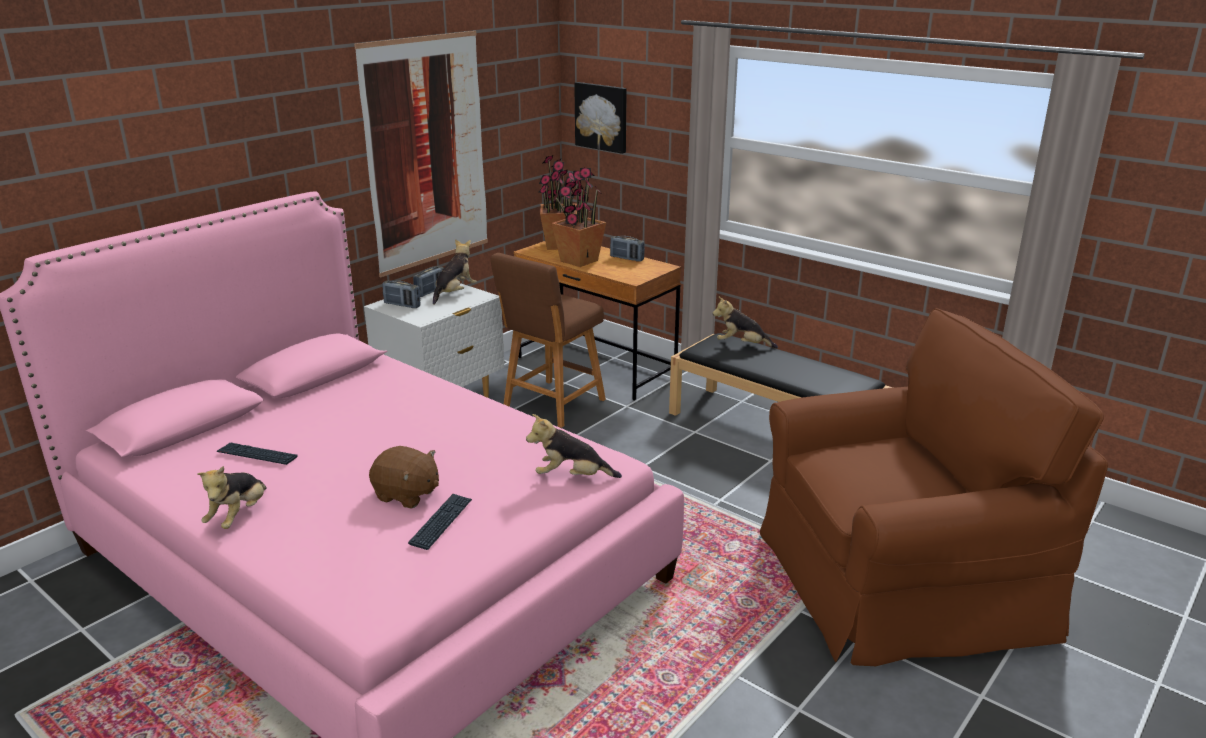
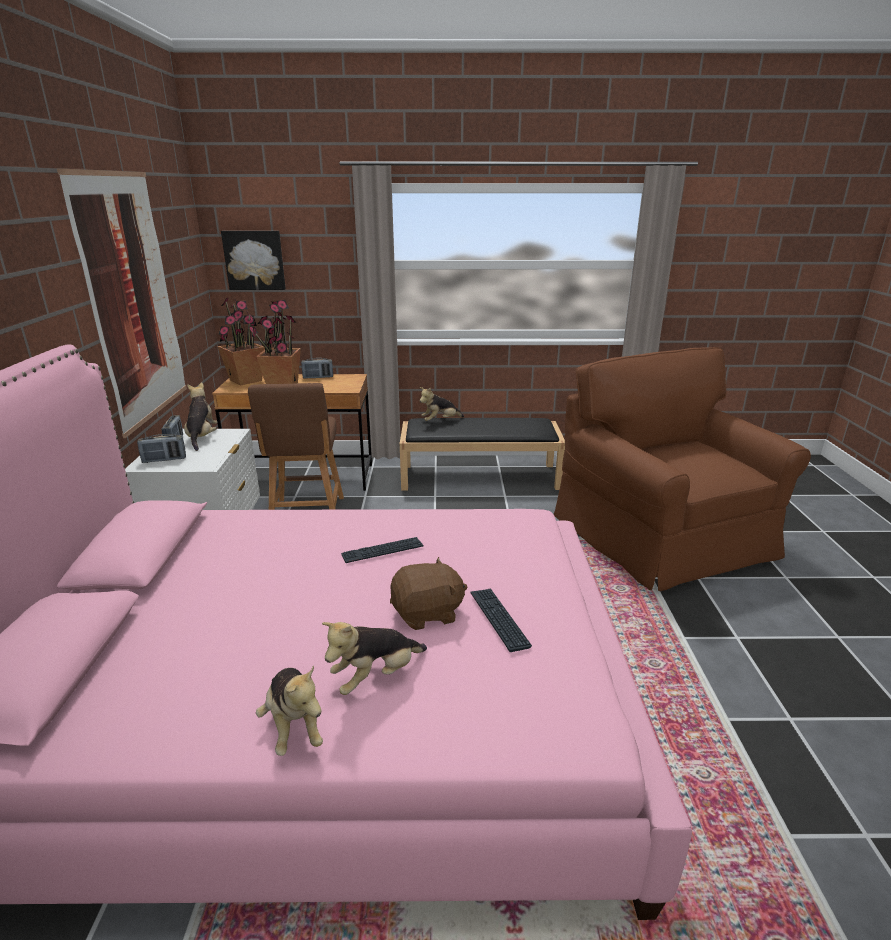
camera: 40 degrees left, 0 degrees up
(257, 455) = (209, 653): keyboard -> keyboard (382, 551)
(572, 477) = (521, 538): plush toy -> plush toy (376, 676)
(895, 581) = (664, 536): brown armchair -> brown armchair turned 60 degrees counterclockwise

